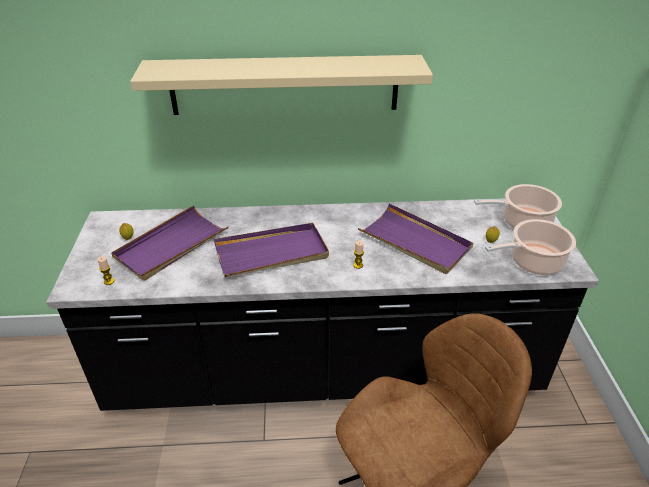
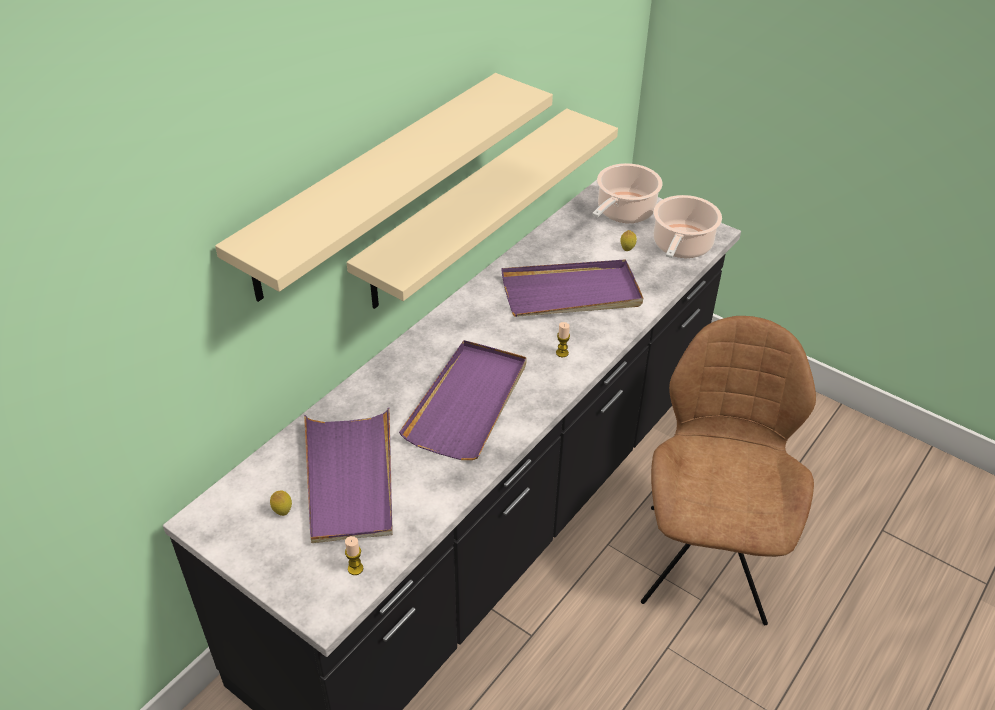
camera: 50 degrees left, 5 degrees up
(380, 148) = (467, 207): none -> beige shelf

